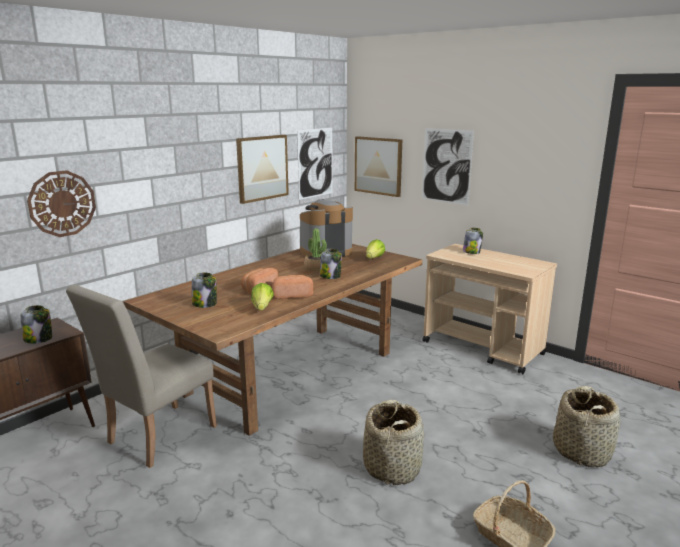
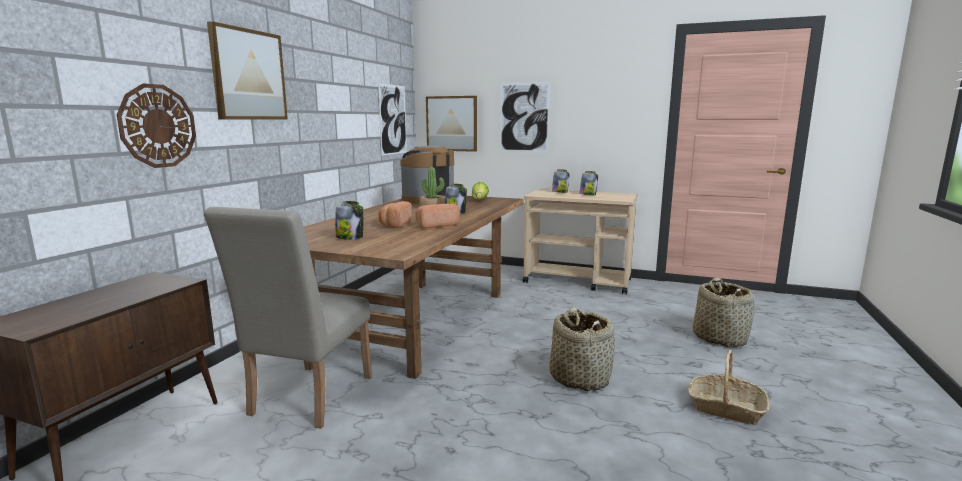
camera: 20 degrees left, 5 degrees down
(39, 339) = (148, 290): jar -> jar (588, 194)
(262, 168) = (351, 117): picture -> picture (248, 75)
(262, 308) = (418, 235): lettuce -> none

